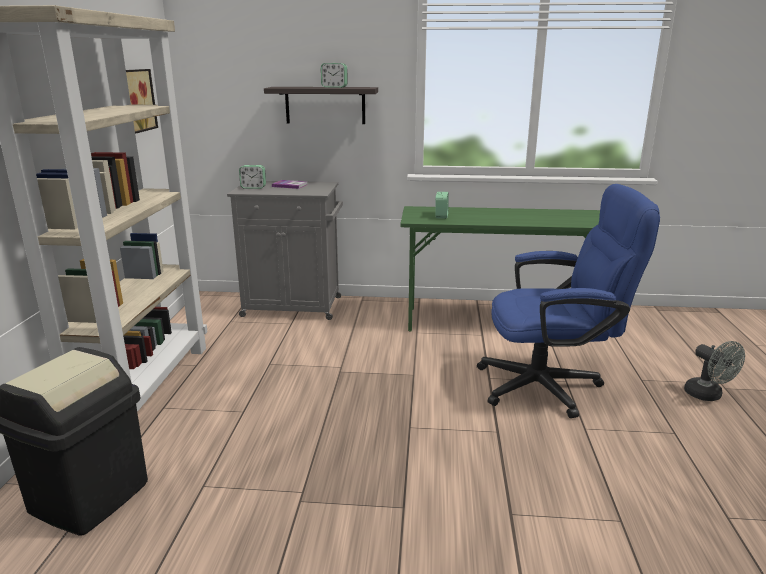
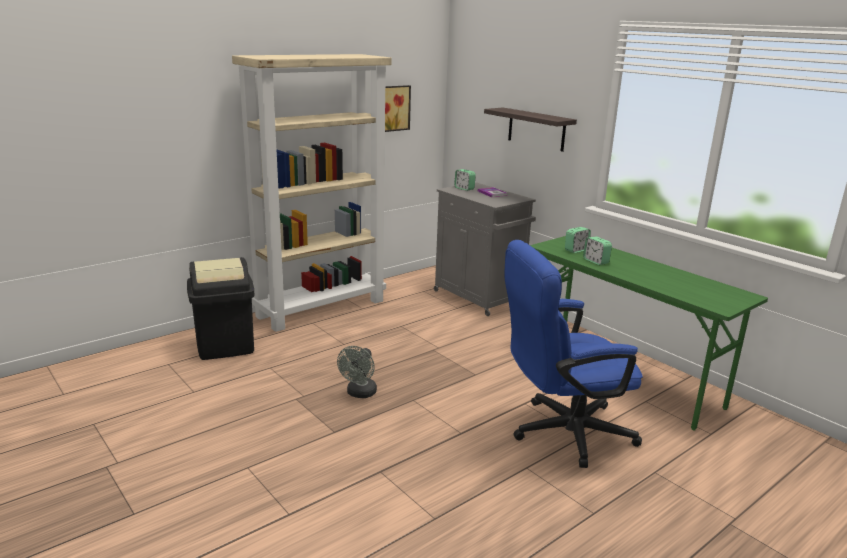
camera: 45 degrees right, 0 degrees up
(334, 87) = (538, 115): alarm clock -> alarm clock (596, 261)
(551, 386) = (561, 432): blue office chair -> blue office chair turned 120 degrees clockwise
(708, 396) = (694, 516): grey fan -> grey fan (359, 394)

